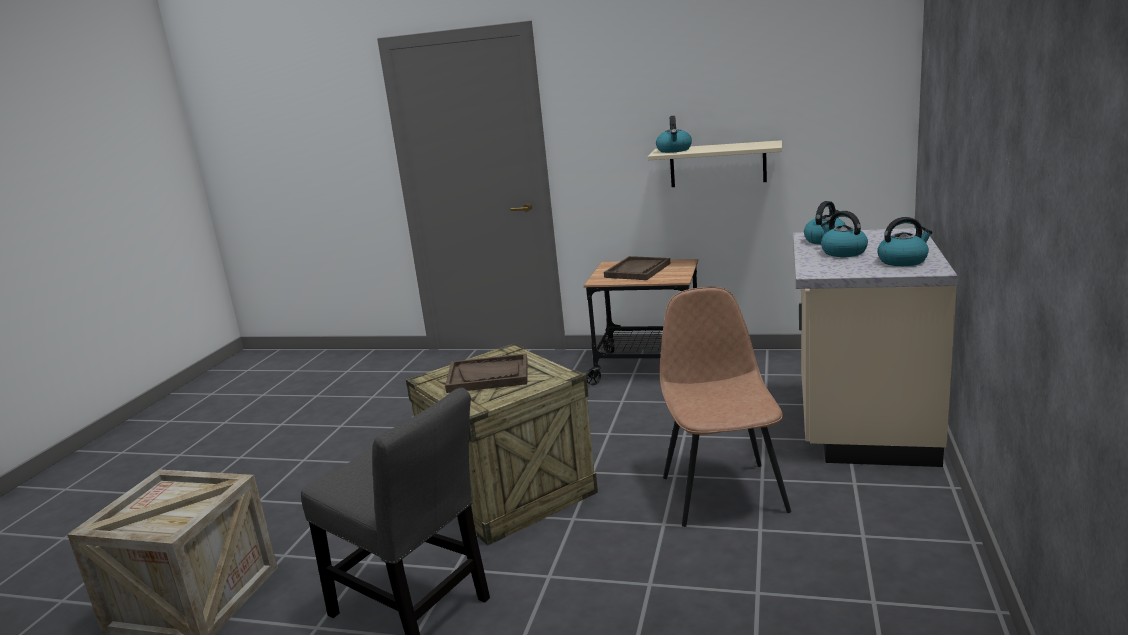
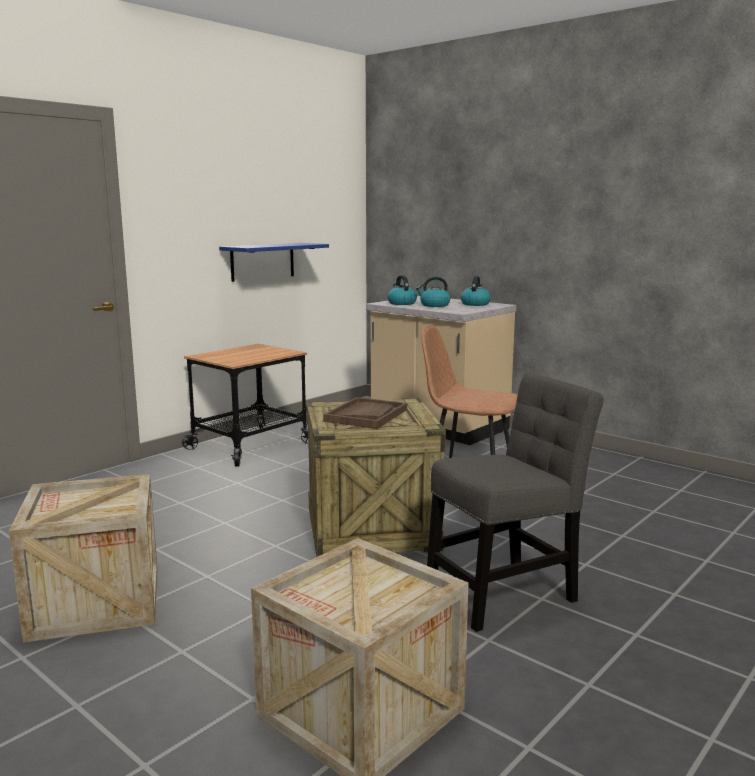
camera: 65 degrees left, 5 degrees down
(314, 445) = (96, 602): none -> crate
(637, 270) = (240, 354): brown tray -> none
(674, 150) = (249, 246): kettle -> none
(717, 164) = (262, 261): beige shelf -> blue shelf

